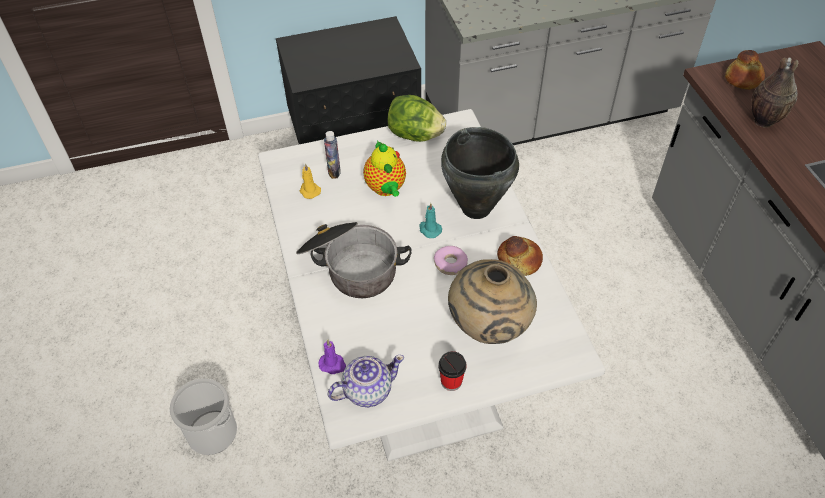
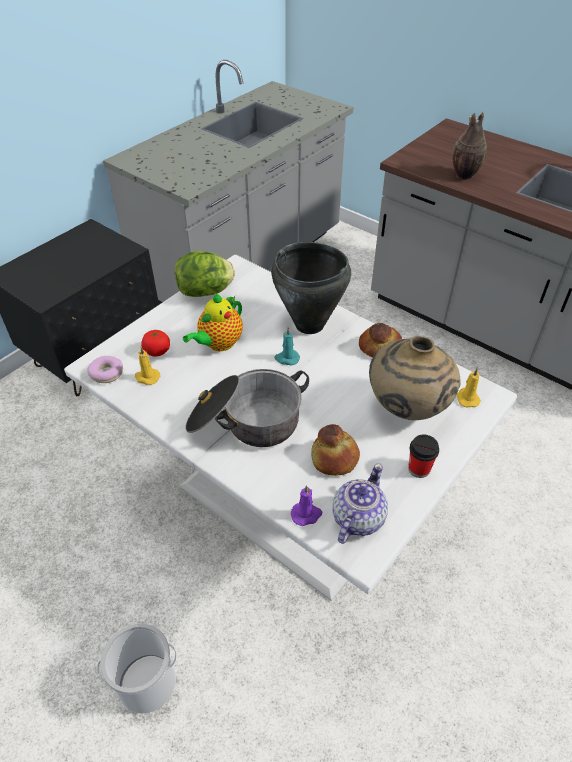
camera: 35 degrees left, 5 degrees down
(334, 172) = (157, 351): bottle -> tomato
(386, 189) = (219, 344): teapot -> teapot turned 90 degrees clockwise
(450, 264) = (329, 376): donut -> donut (106, 373)
(552, 347) = (467, 398): none -> yellow candle
(743, 79) = (425, 156): bread -> bread (335, 457)

